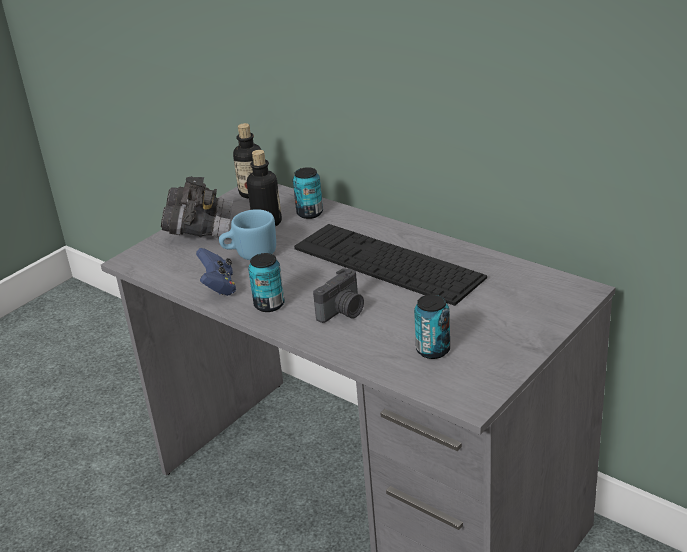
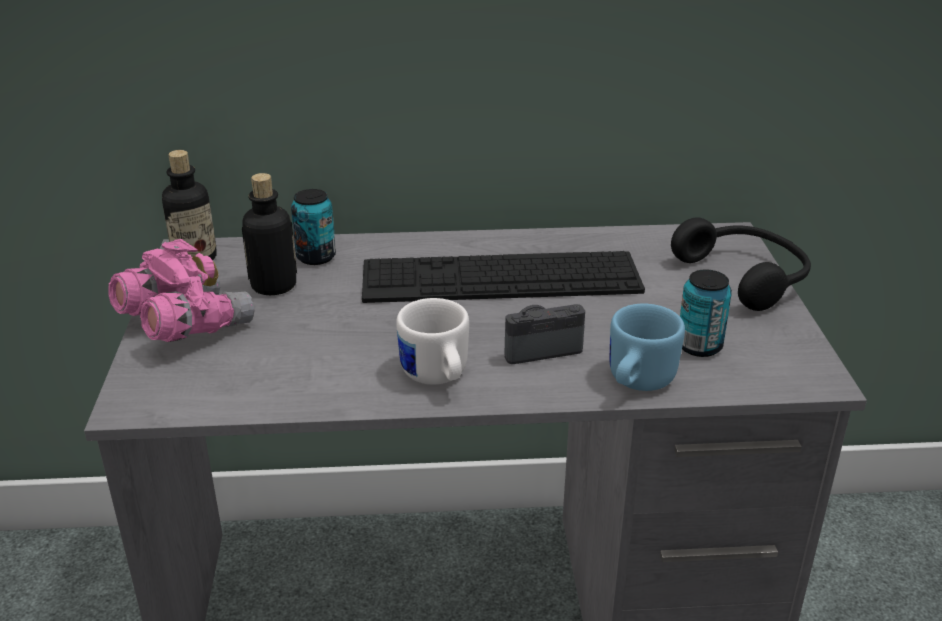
camera: 45 degrees left, 0 degrees up
(199, 229) = (184, 326): grey binoculars -> pink binoculars
(219, 287) = (332, 384): blue game controller -> none
(250, 254) = (312, 330): blue mug -> blue mug (636, 382)
(269, 305) = (437, 377): can -> white mug
(343, 312) = (539, 348): camera -> camera turned 105 degrees counterclockwise
(540, 322) = (746, 276): none -> black headphones

